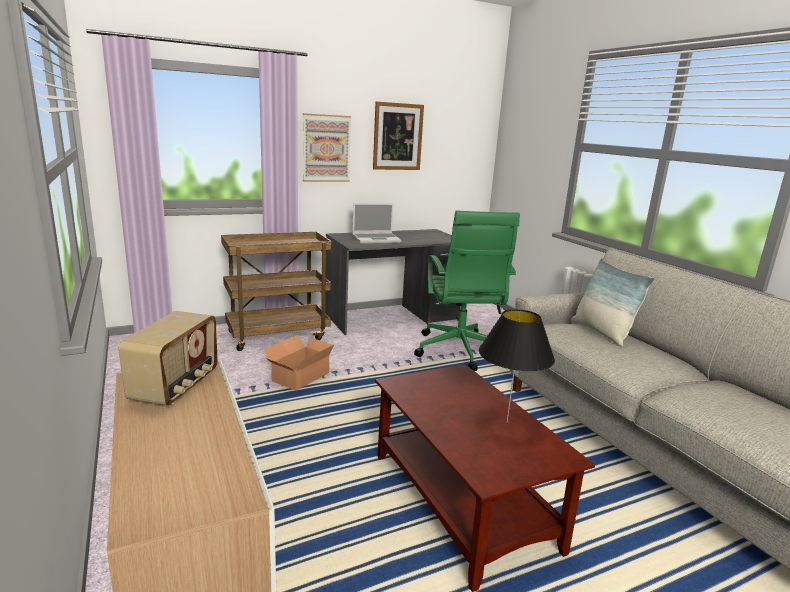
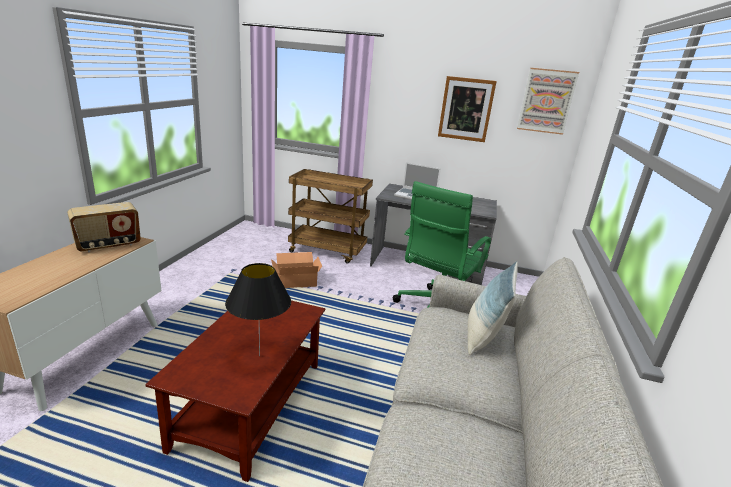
camera: 40 degrees right, 5 degrees up
(326, 148) = (398, 114): picture -> picture (546, 101)

